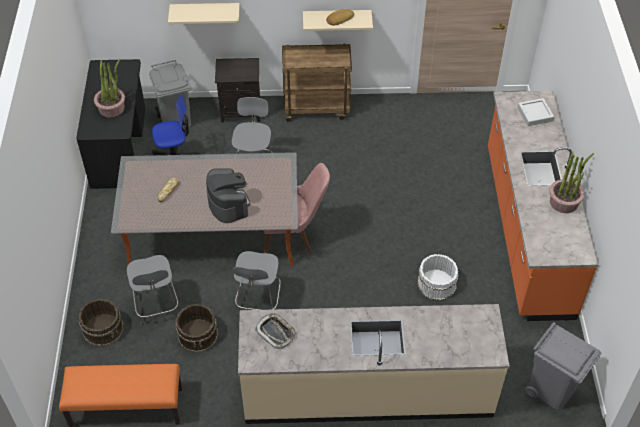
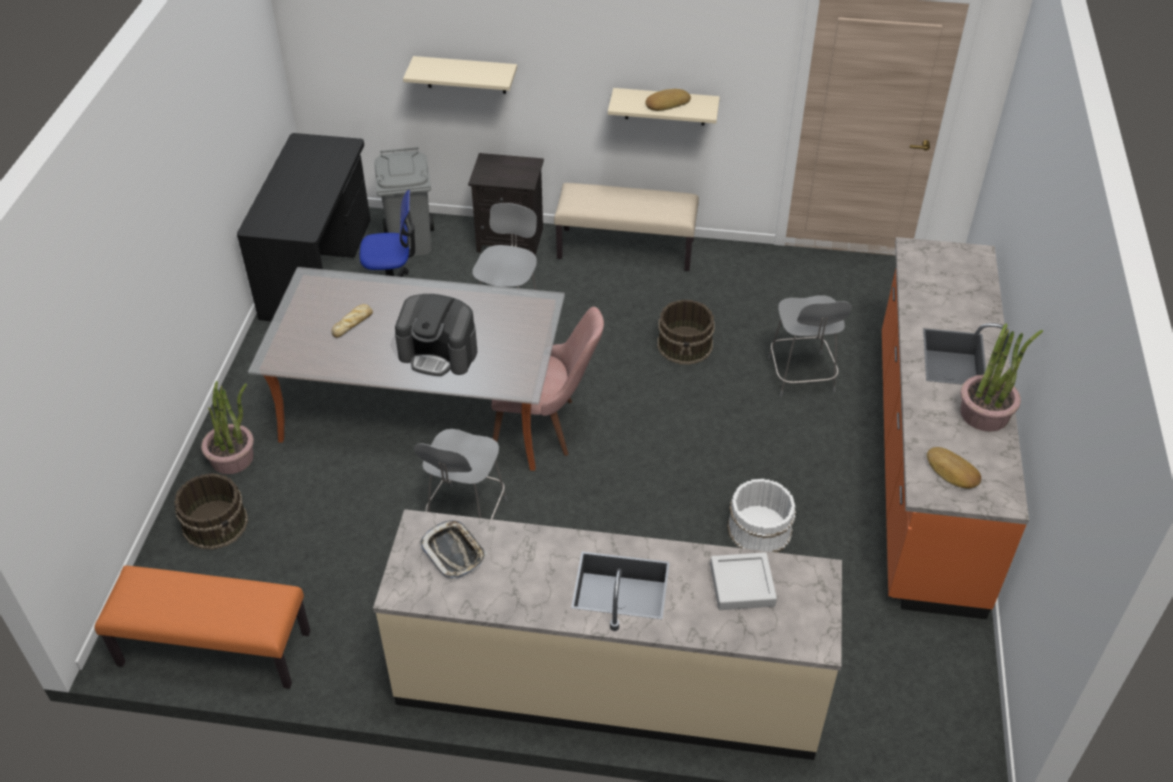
camera: 10 degrees right, 5 degrees down
(112, 108) = (302, 198): potted plant -> potted plant (232, 458)
(156, 307) = (306, 502): grey chair -> grey chair (801, 377)
(198, 334) = (358, 553): brown bucket -> brown bucket (685, 344)
(228, 204) = (439, 353): coffee machine -> coffee machine turned 120 degrees clockwise
(317, 108) = (626, 249): brown cart -> beige bench
(535, 114) = (958, 276): grey tray -> grey tray (742, 585)
(551, 241) = (951, 472): none -> bread
(552, 388) = (927, 727): grey trash can -> none

